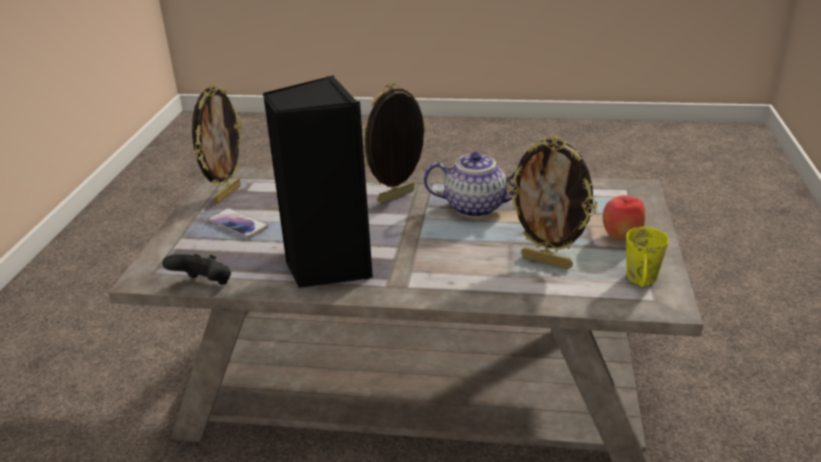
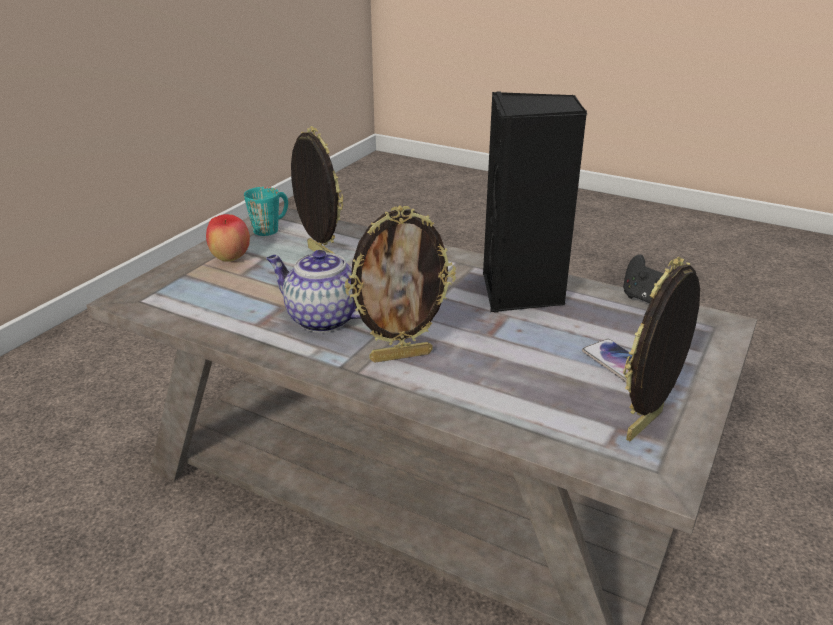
camera: 160 degrees left, 0 degrees up
(642, 283) = (271, 228): yellow mug -> turquoise mug

